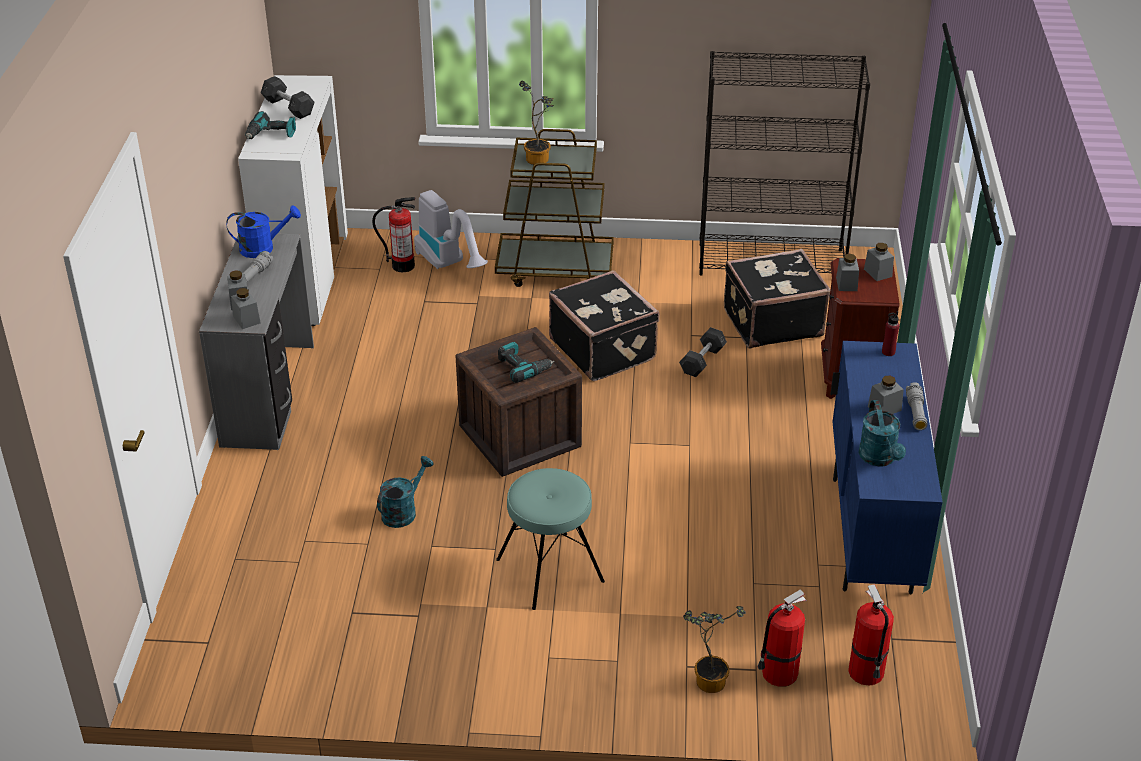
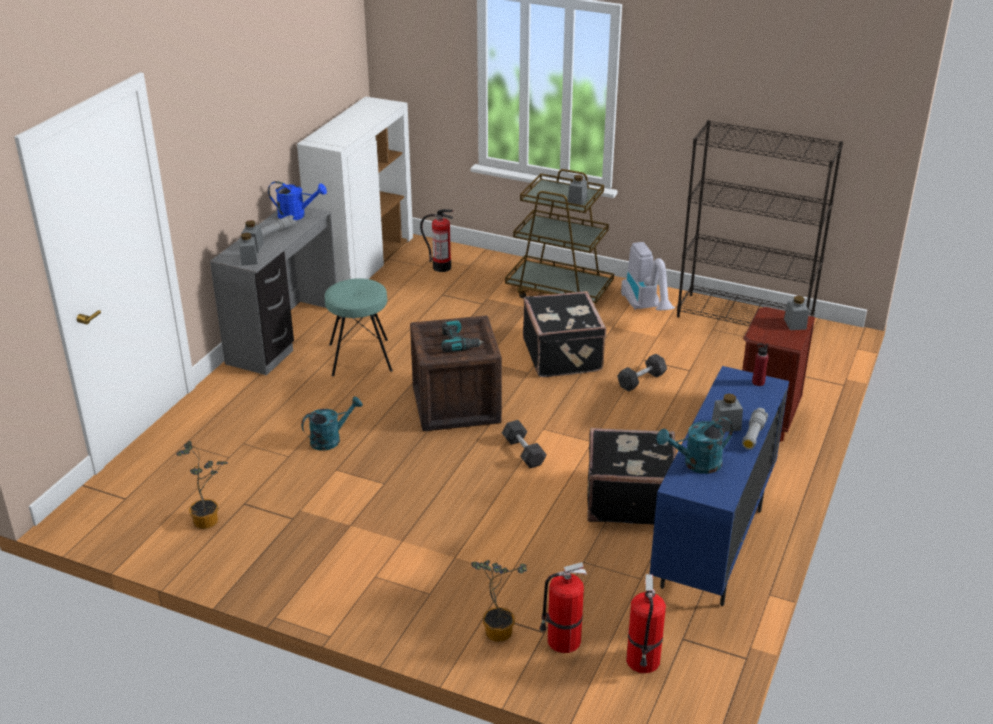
camera: 20 degrees right, 5 degrees down
(271, 134) = (332, 132): power drill -> none
(288, 107) = (359, 117): grey dumbbell -> grey dumbbell (523, 452)
(449, 265) = (477, 273): vacuum cleaner -> vacuum cleaner (646, 308)
(539, 158) = (552, 191): potted plant -> potted plant (209, 519)
(549, 570) = (417, 510): turquoise stool -> turquoise stool (360, 357)
(771, 322) = (718, 363): black suitcase -> black suitcase (628, 499)
(846, 284) = (761, 327): grey jar -> grey jar (577, 200)
(880, 459) = (696, 464): turquoise watering can -> turquoise watering can turned 60 degrees clockwise

